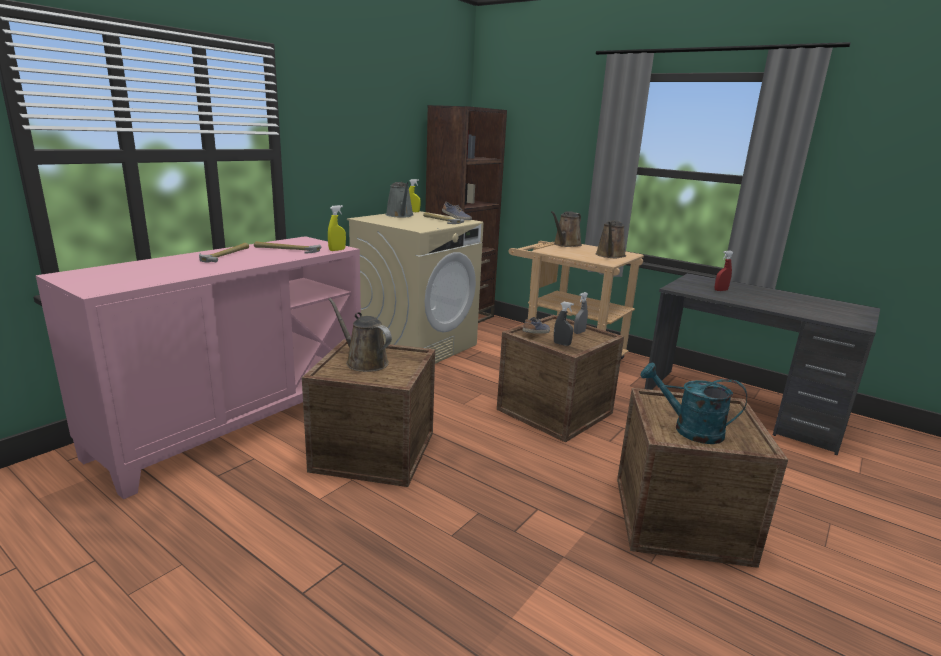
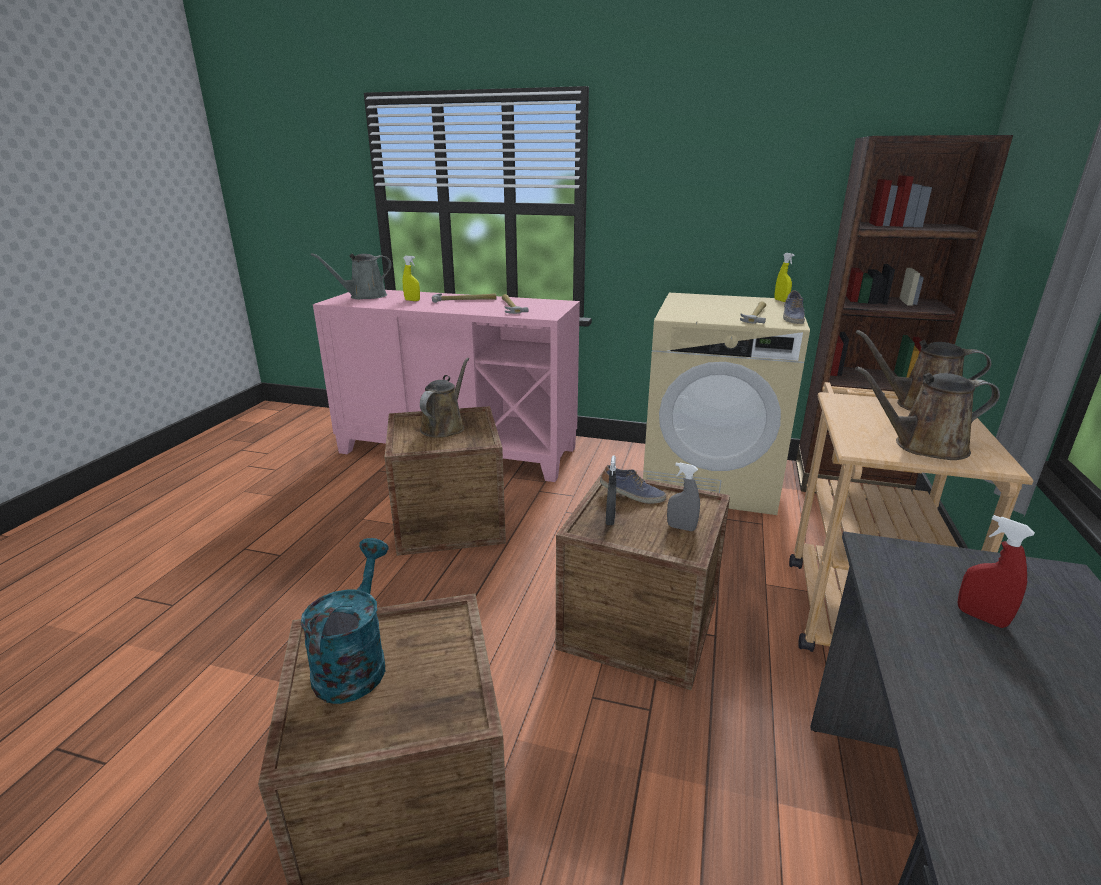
camera: 70 degrees right, 5 degrees up
(337, 250) = (536, 316): yellow spray bottle -> yellow spray bottle (412, 300)
(400, 215) = (739, 301): grey watering can -> grey watering can (364, 296)

